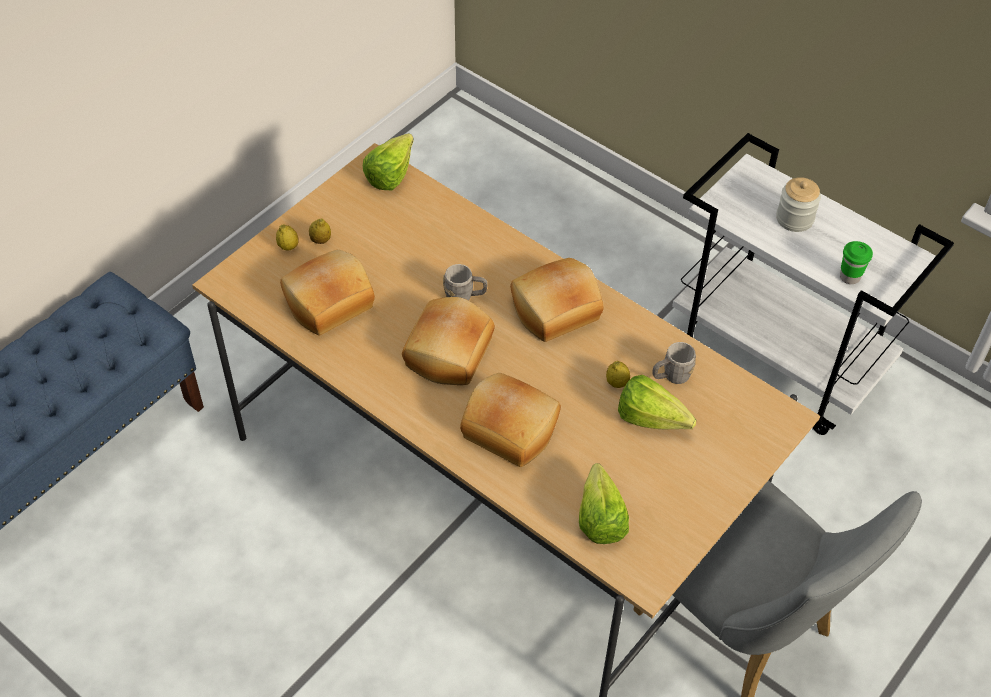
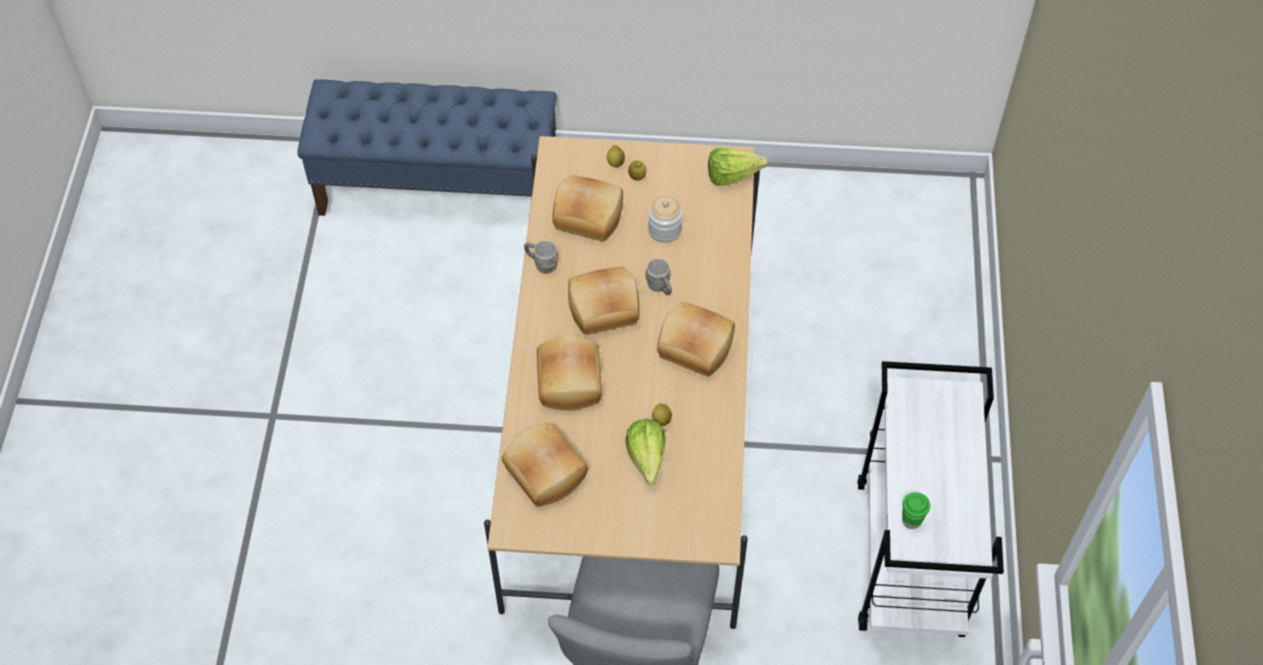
camera: 55 degrees right, 5 degrees up
(601, 513) = (543, 473): lettuce -> bread
(671, 376) = (695, 450): grey mug -> grey mug (541, 263)
(794, 219) = (940, 452): jar -> jar (664, 230)

